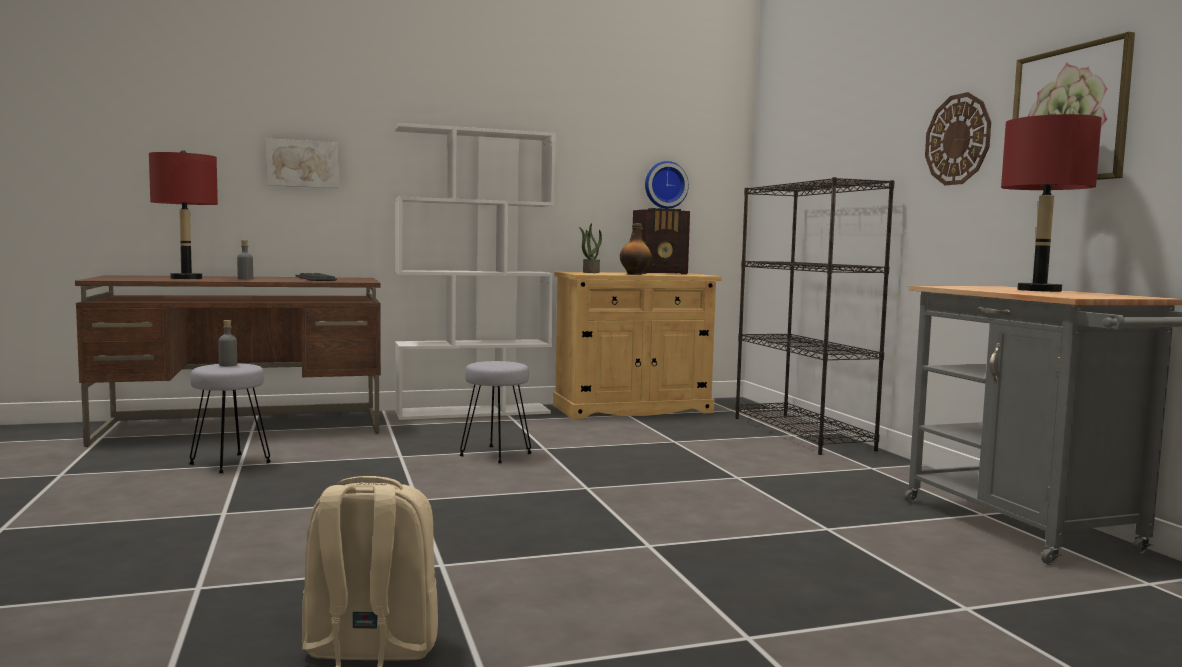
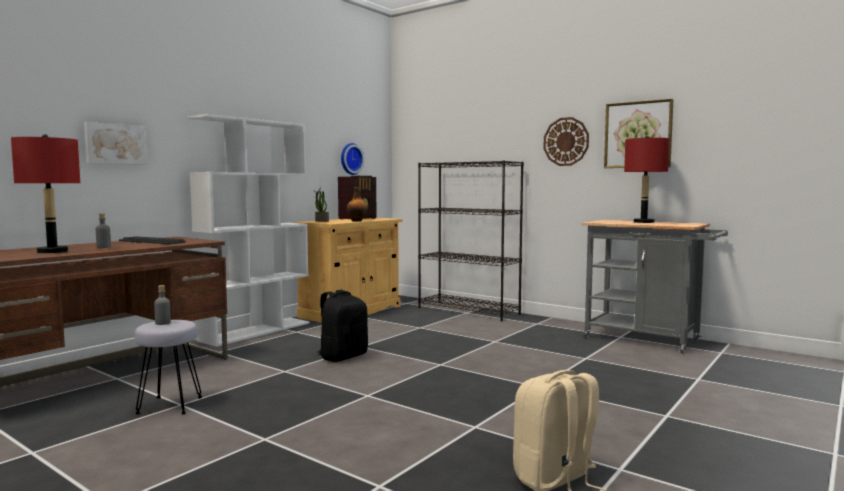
camera: 35 degrees left, 0 degrees up
(496, 454) = (343, 356): grey stool -> black backpack

